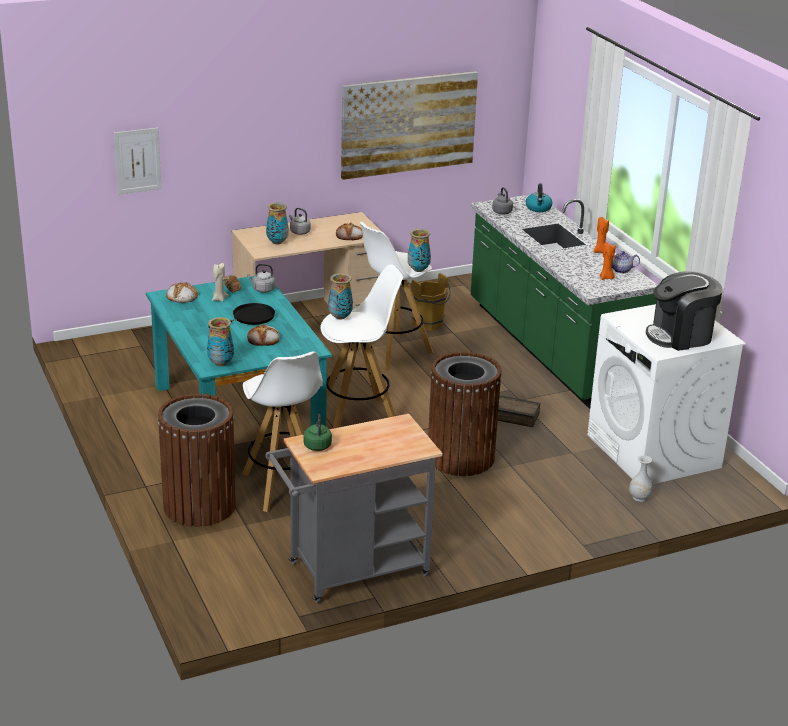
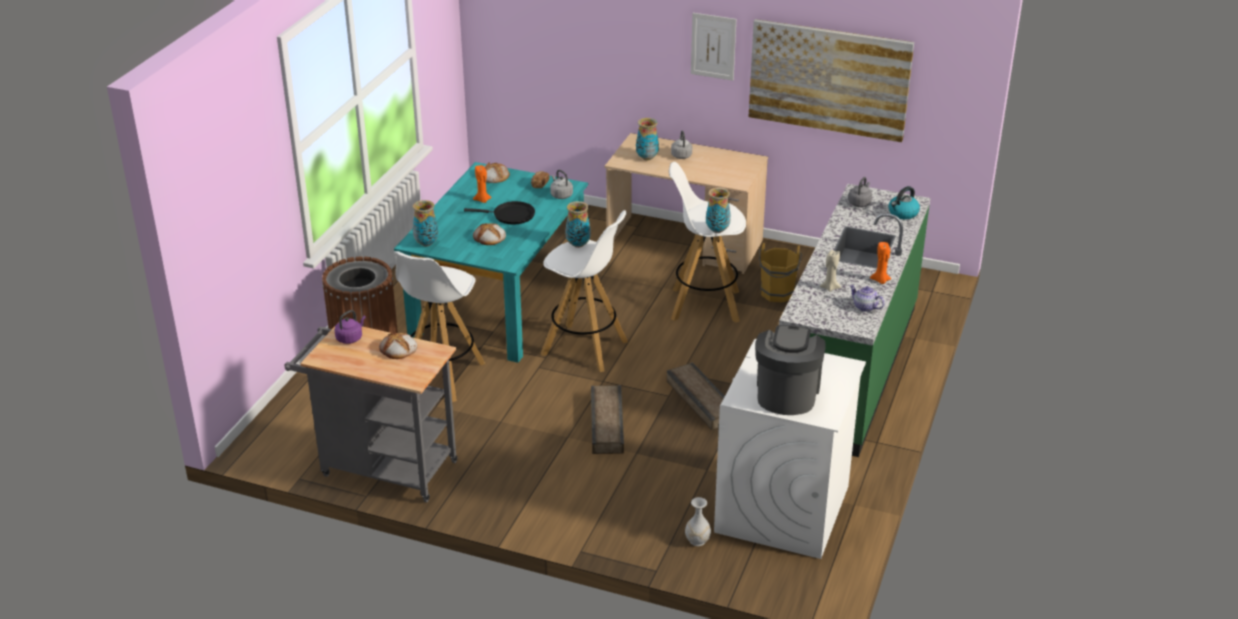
camera: 45 degrees right, 5 degrees up
(137, 160) = (546, 40): picture -> picture (713, 46)
(219, 299) = (515, 189): beige candle -> beige candle (830, 287)
(317, 445) = (350, 338): green kettle -> purple kettle
(349, 235) = (717, 175): bread -> bread (398, 349)
(460, 457) = (608, 424): brown trash can -> crate
(606, 278) = (835, 308): orange candle -> orange candle (482, 200)
(680, 336) = (786, 393): coffee machine -> coffee machine turned 75 degrees clockwise

